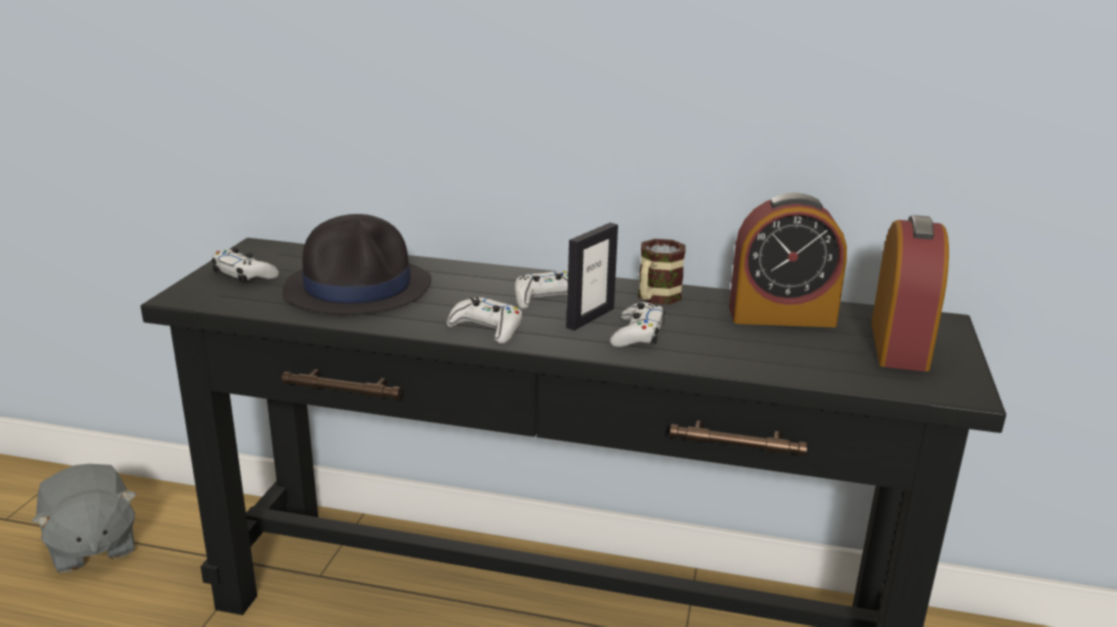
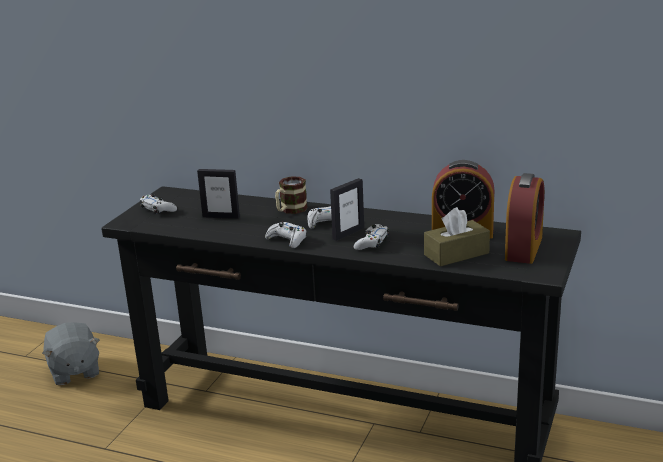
camera: 10 degrees right, 0 degrees up
(359, 288) = (221, 217): black hat -> picture frame
(655, 298) = (391, 222): mug -> mug (290, 210)
(792, 355) = (456, 254): none -> brown tissue box

